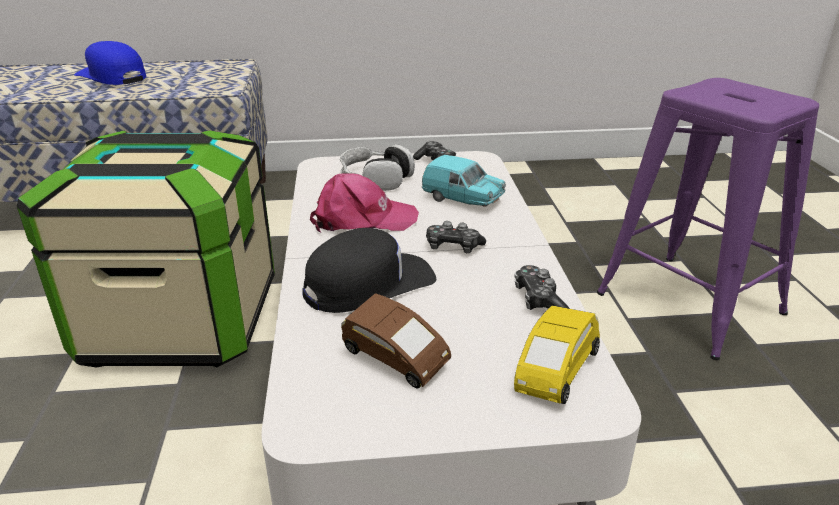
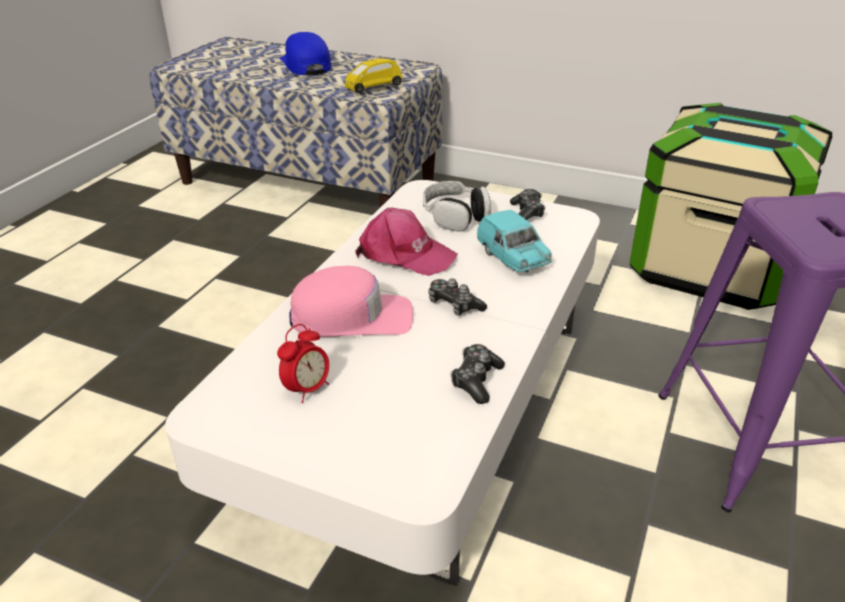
camera: 30 degrees right, 5 degrees up
(181, 322) = (273, 299): storage box -> storage box (710, 268)
(369, 284) = (352, 317): black cap -> pink cap
(394, 360) = (307, 389): brown toy car -> alarm clock
(554, 373) = (418, 449): yellow toy car -> yellow toy car (373, 88)

